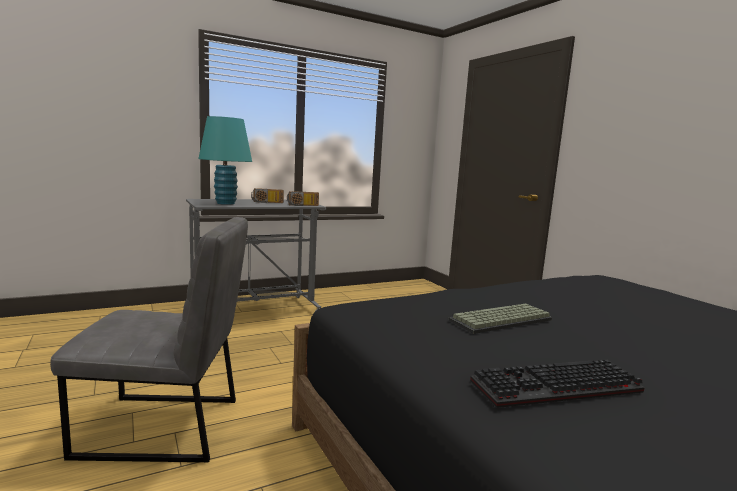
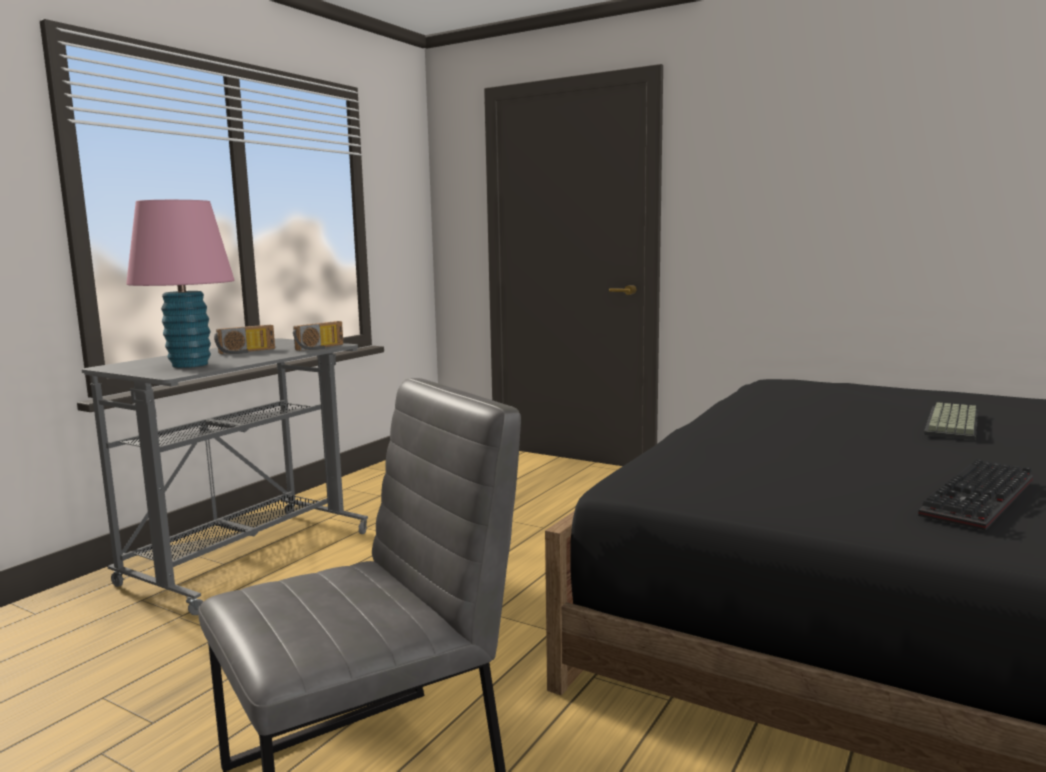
camera: 30 degrees left, 0 degrees up
(225, 203) = (190, 365): turquoise table lamp -> pink table lamp
(501, 321) = (806, 451): keyboard -> keyboard (954, 424)

